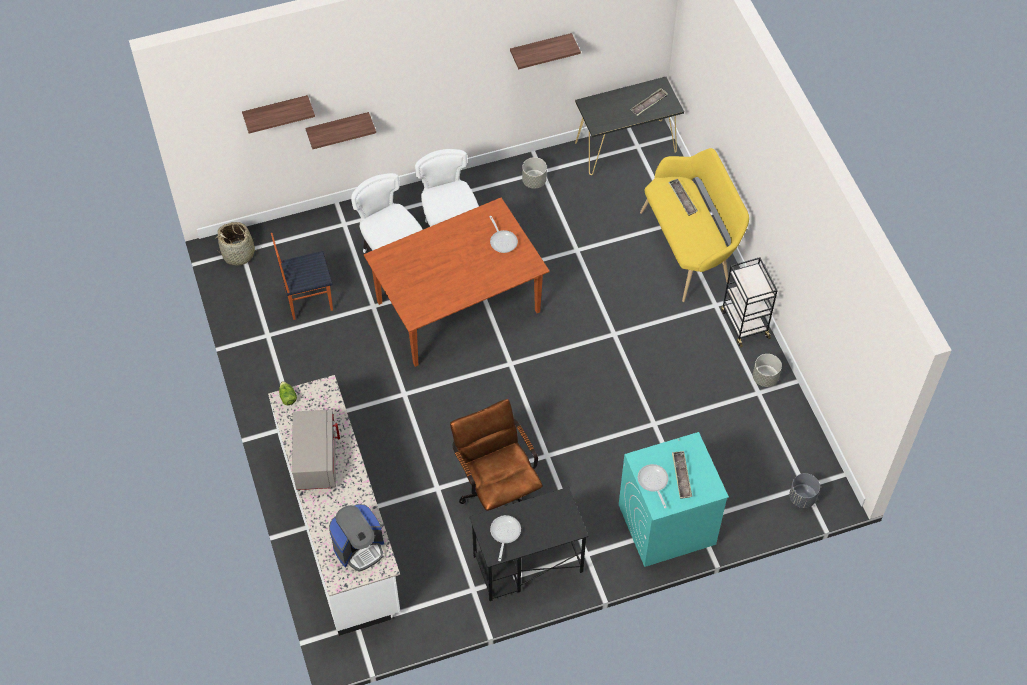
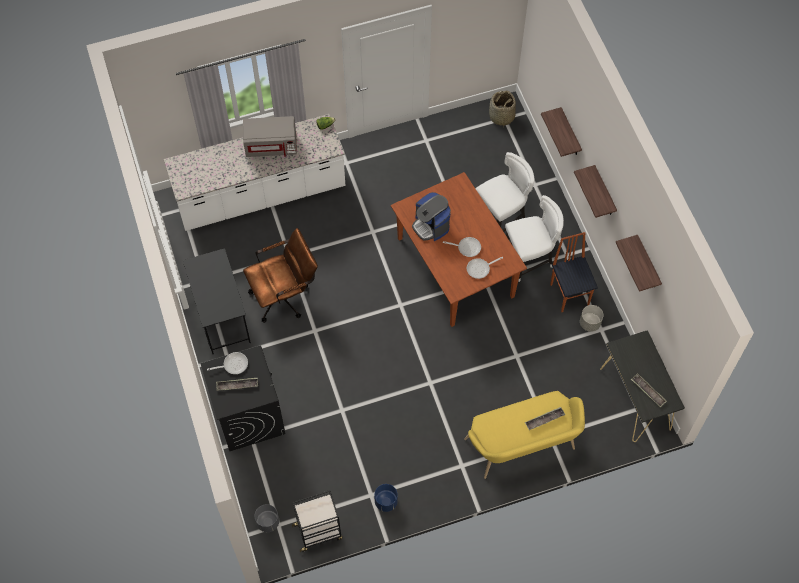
camera: 90 degrees right, 5 degrees up
(276, 111) = (556, 73): shelf -> shelf (604, 192)
(308, 300) = (459, 164): chair -> chair (570, 294)
(359, 548) = (198, 175): coffee machine -> coffee machine (431, 226)
(504, 534) = (208, 271): frying pan -> frying pan (467, 247)
(666, 525) = (249, 415): turquoise washing machine -> black washing machine
(744, 323) = (442, 488): black cart -> black cart (319, 531)
(765, 378) = (385, 502): grey planter -> blue planter

